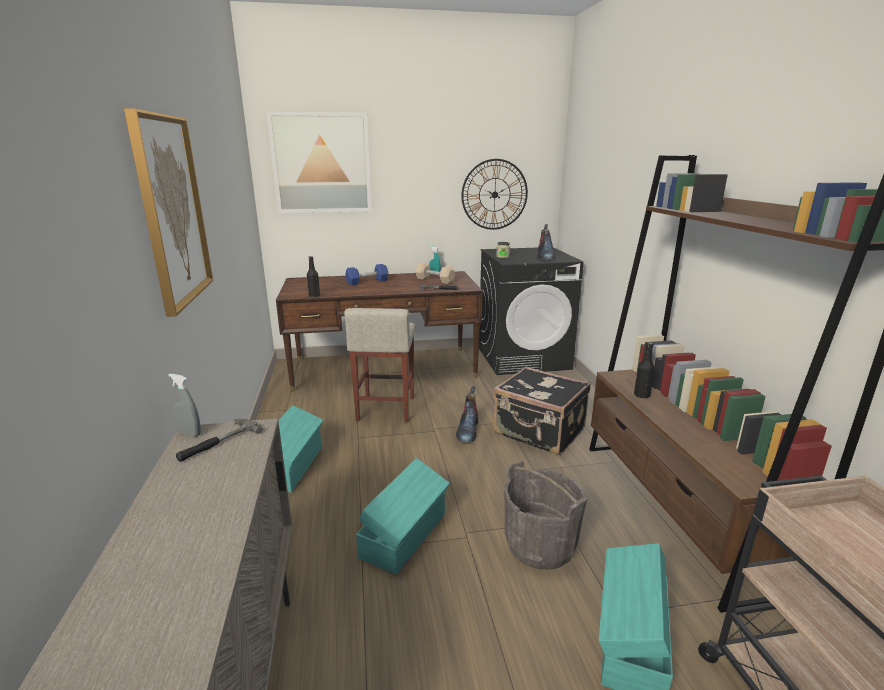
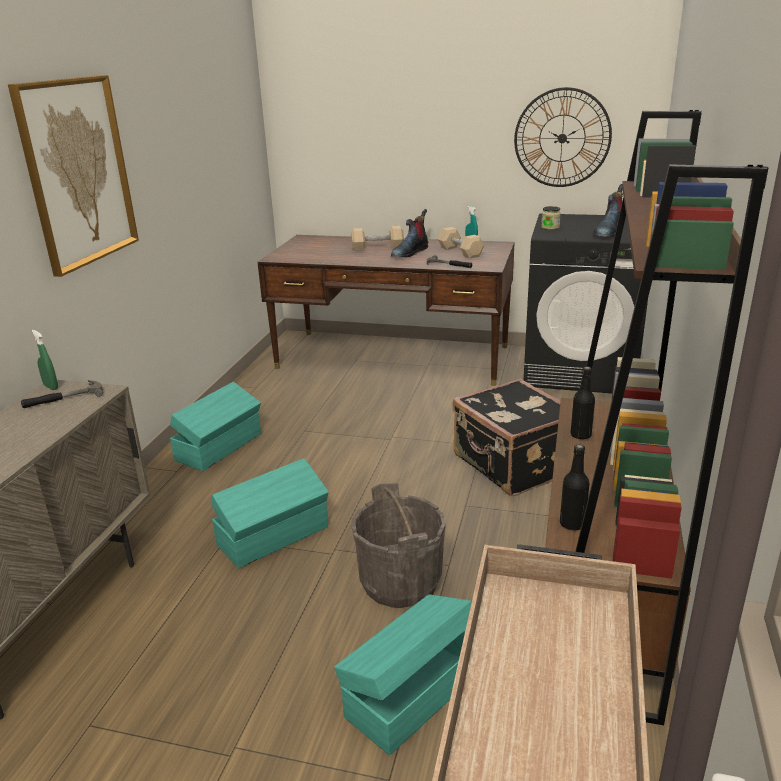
camera: 25 degrees right, 5 degrees up
(189, 434) = (51, 387): grey spray bottle -> green spray bottle
(314, 296) = (300, 261): black bottle -> black bottle (572, 524)
(321, 163) = (338, 96): picture -> none
(367, 282) = (377, 247): blue dumbbell -> beige dumbbell
(385, 409) = (357, 405): beige stool -> none
(467, 430) = (428, 446): boot -> boot (409, 252)

